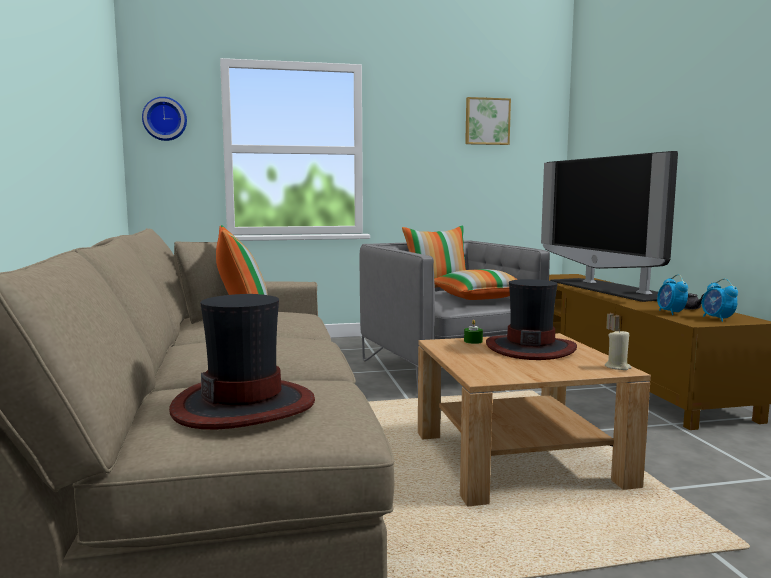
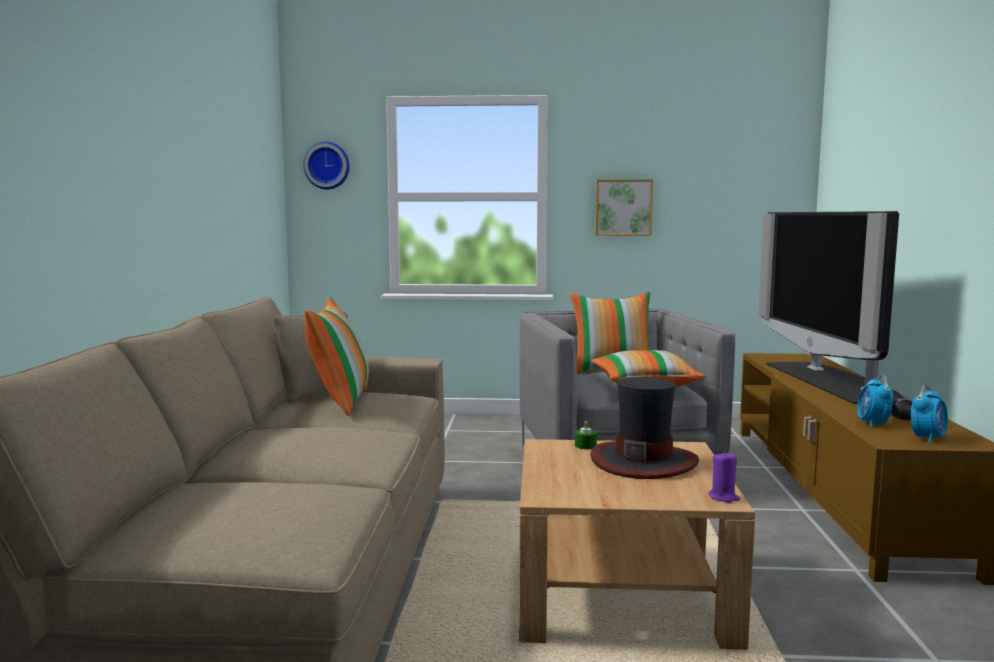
camera: 15 degrees right, 0 degrees up
(244, 405) = (234, 511): hat -> none
(487, 121) = (705, 157): picture -> picture (623, 207)
(617, 367) = (723, 497): beige candle -> purple candle
(717, 319) = (927, 438): alarm clock -> alarm clock turned 135 degrees counterclockwise

